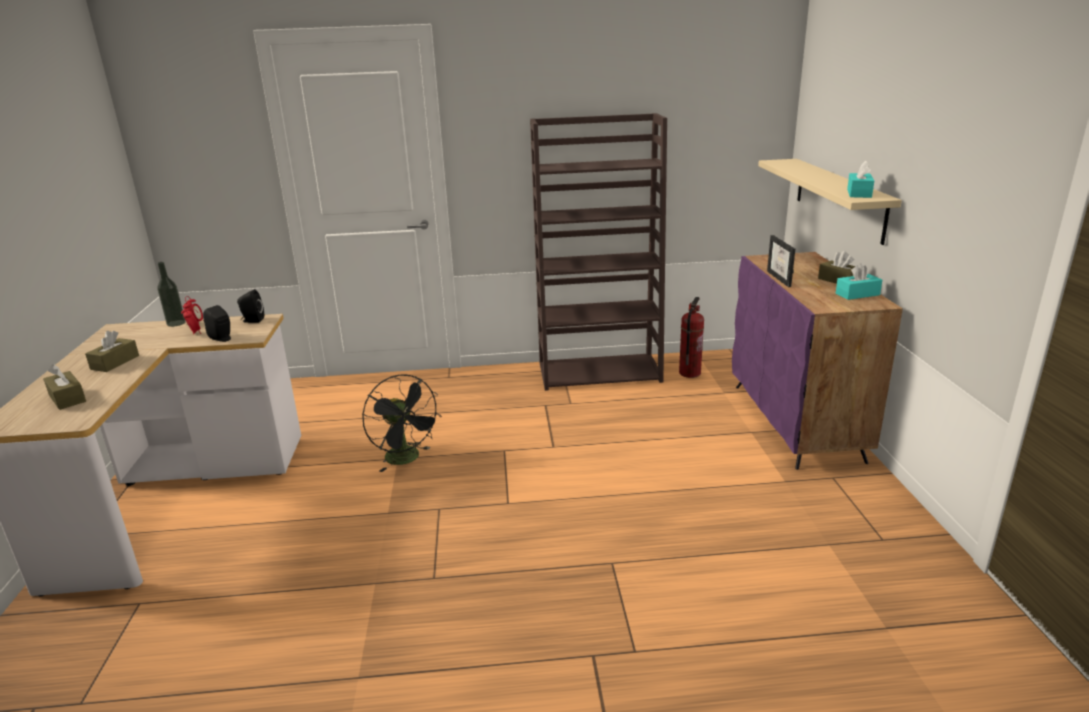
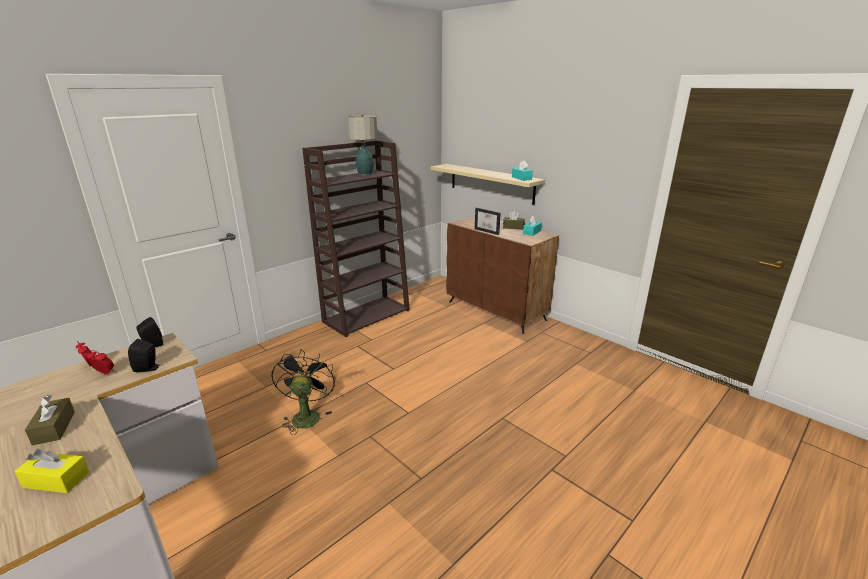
camera: 40 degrees left, 0 degrees up
(67, 398) = (56, 480): brown tissue box -> yellow tissue box
(176, 323) = (63, 372): bottle -> none
(407, 459) = (306, 415): black fan -> black fan turned 105 degrees counterclockwise
(622, 162) = (365, 173): none -> table lamp
(689, 373) = (417, 301): fire extinguisher -> none
(796, 422) = (496, 311): purple cabinet -> brown cabinet

